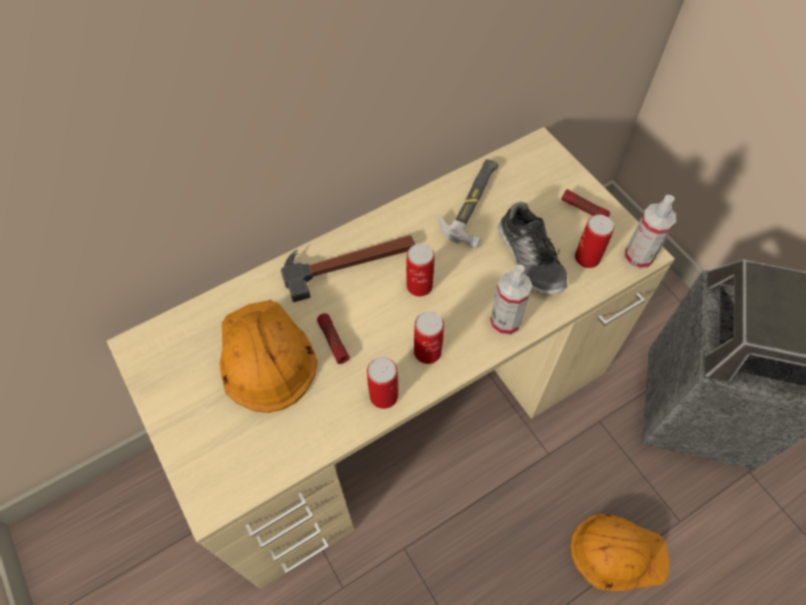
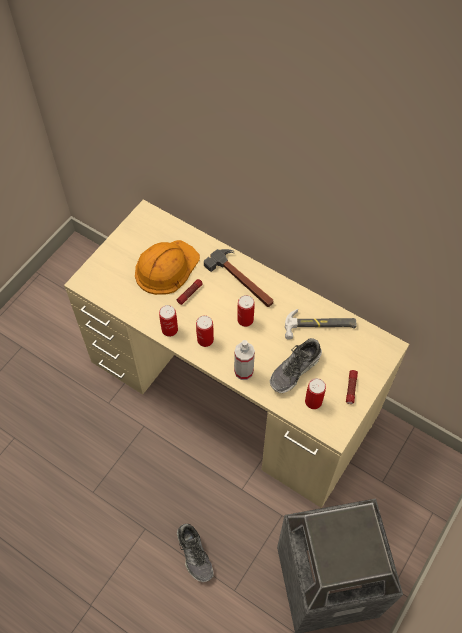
camera: 65 degrees right, 0 degrees up
(617, 552) = (195, 554): orange hard hat -> shoe
(638, 257) = (330, 431): spray bottle -> none

